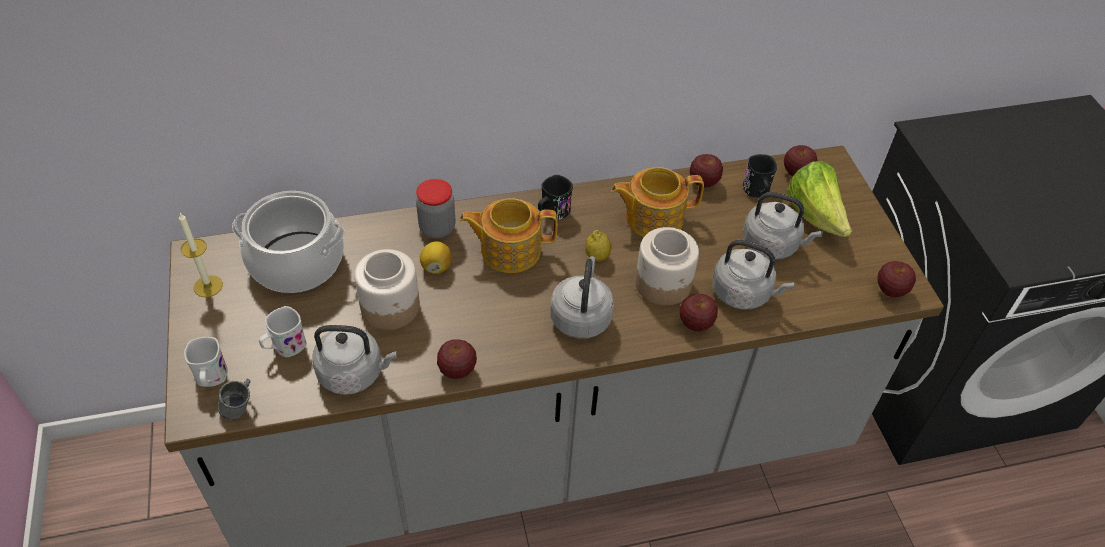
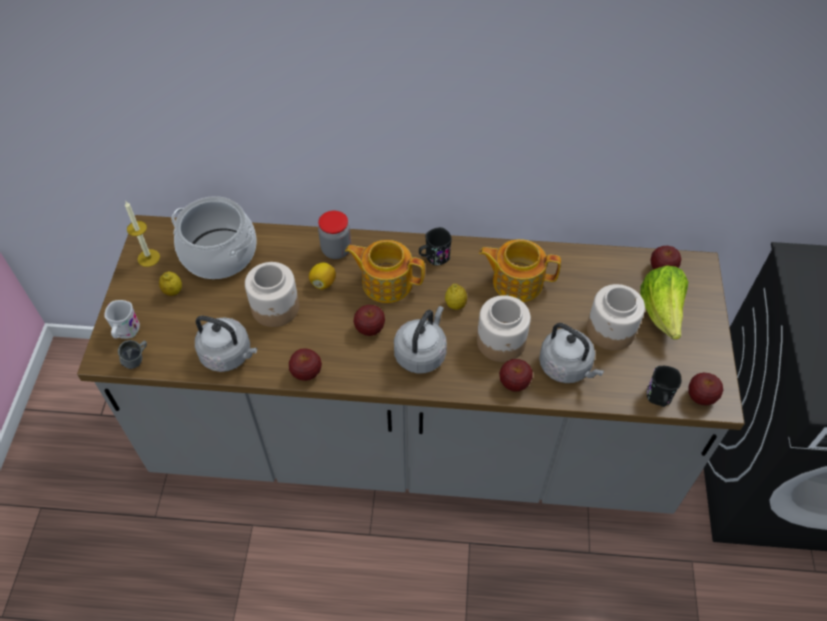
camera: 20 degrees right, 5 degrees up
(255, 317) = (173, 291): none -> lemon
(284, 347) = (186, 321): white mug -> none
(703, 182) = (574, 259): apple -> apple (370, 328)
(757, 192) = (618, 279): black mug -> black mug (659, 399)
(772, 245) = (611, 330): grey kettle -> jar

